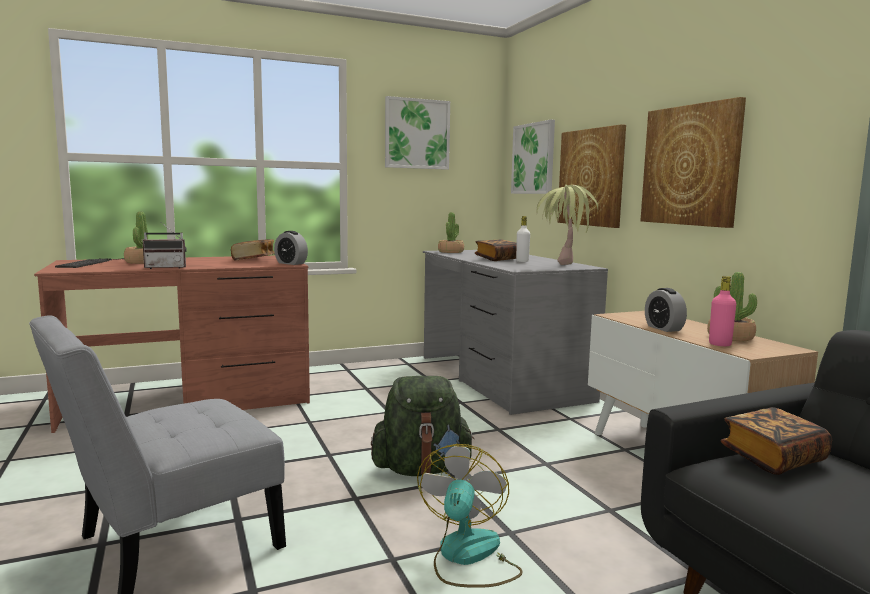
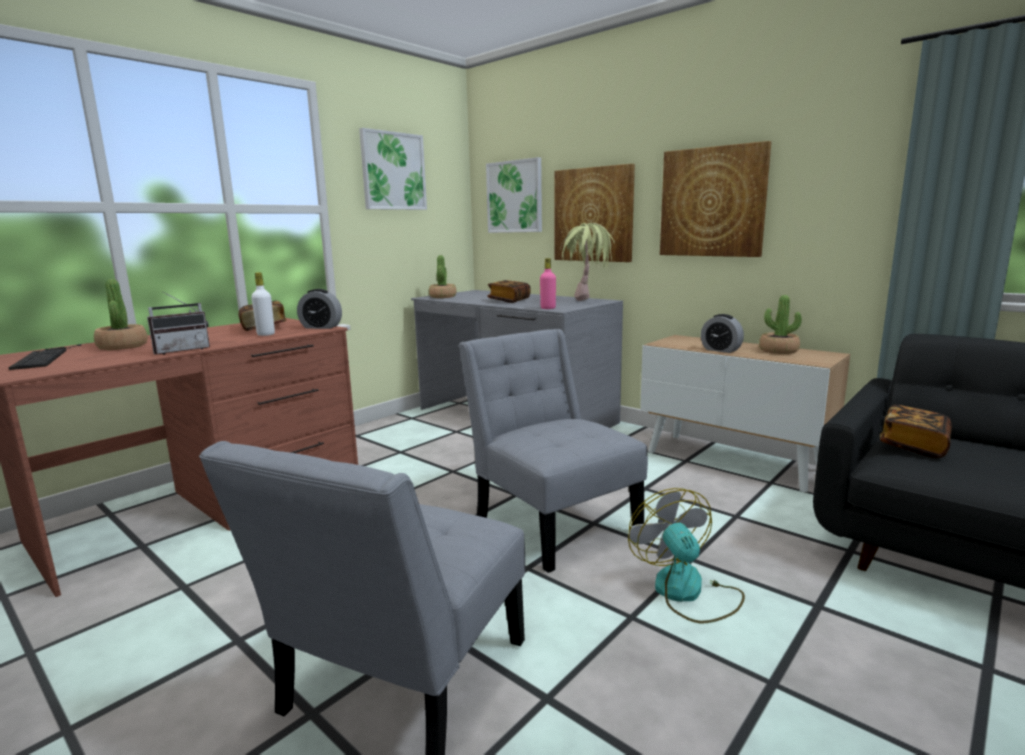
camera: 25 degrees left, 5 degrees up
(421, 469) = (552, 522): green backpack -> grey chair
(522, 261) = (536, 300): white bottle -> white bottle (266, 334)
(720, 344) = (785, 358): pink bottle -> pink bottle (548, 308)

